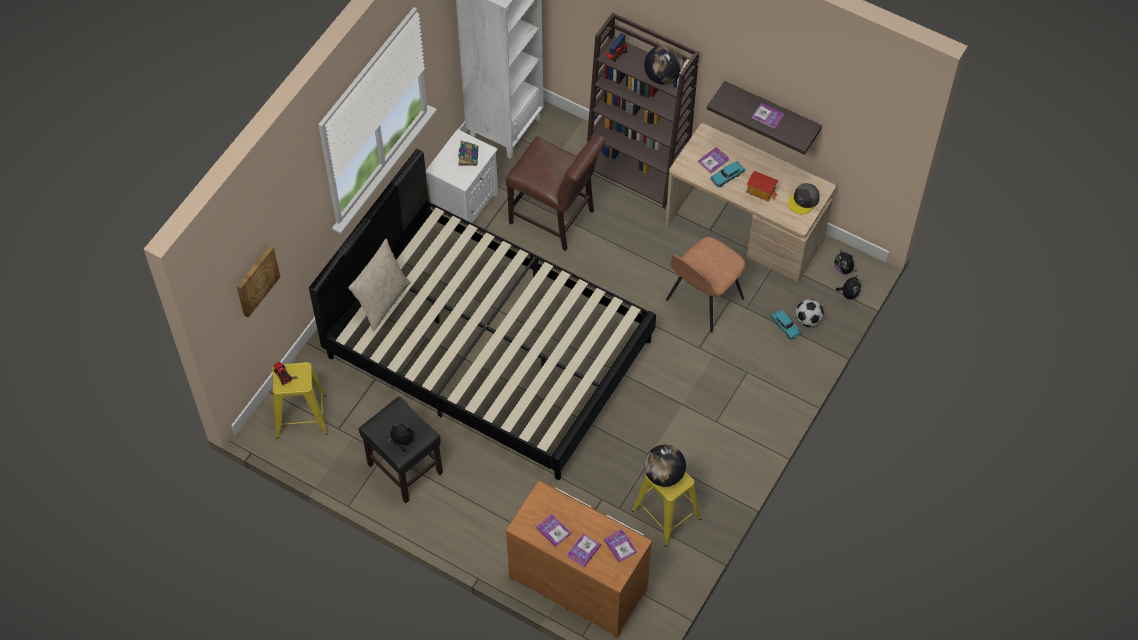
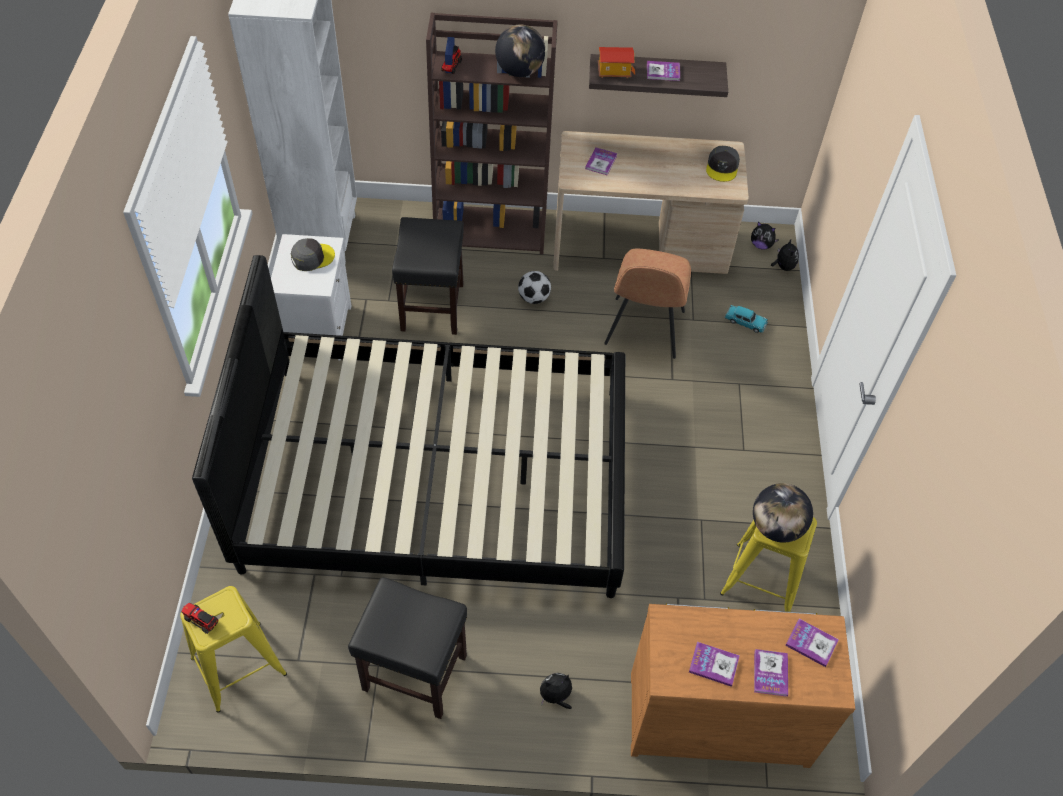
camera: 30 degrees left, 5 degrees down
(256, 280) = (114, 490): picture -> none
(382, 301) = (286, 469): beige pillow -> none
(402, 442) = (420, 637): plush toy -> plush toy (555, 696)
(468, 156) = (312, 257): book -> grey cap
(555, 219) = (432, 308): brown chair -> black stool
(727, 177) = (627, 172): turquoise toy car -> none
(761, 191) = (672, 174): toy house -> toy house (614, 71)
(808, 320) = (762, 306): football -> football (533, 298)

